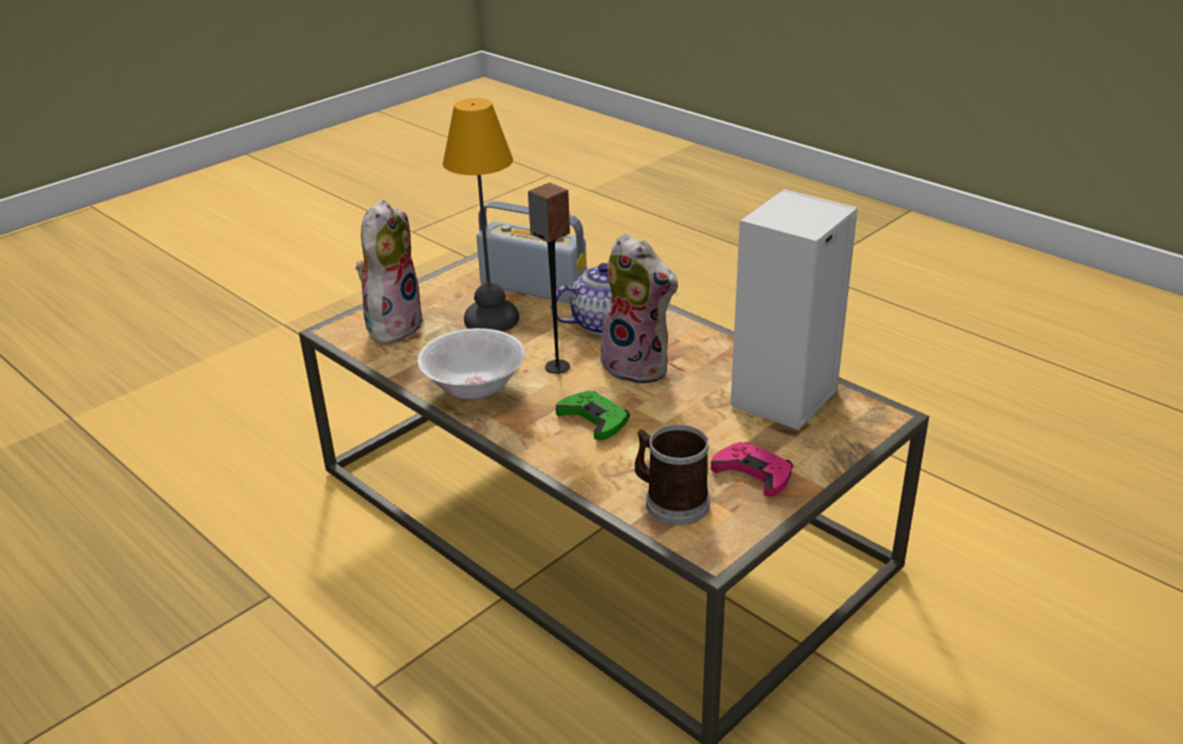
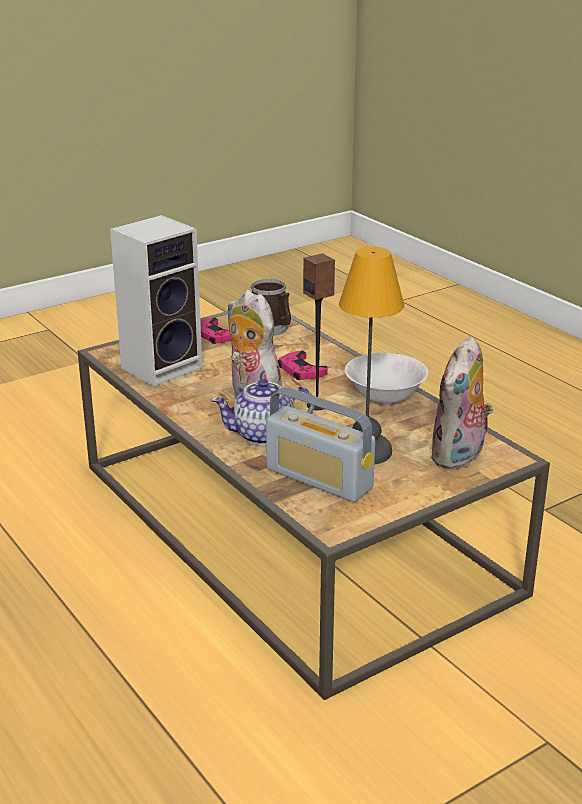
camera: 170 degrees left, 5 degrees down
(594, 419) = (301, 370): green game controller -> pink game controller

